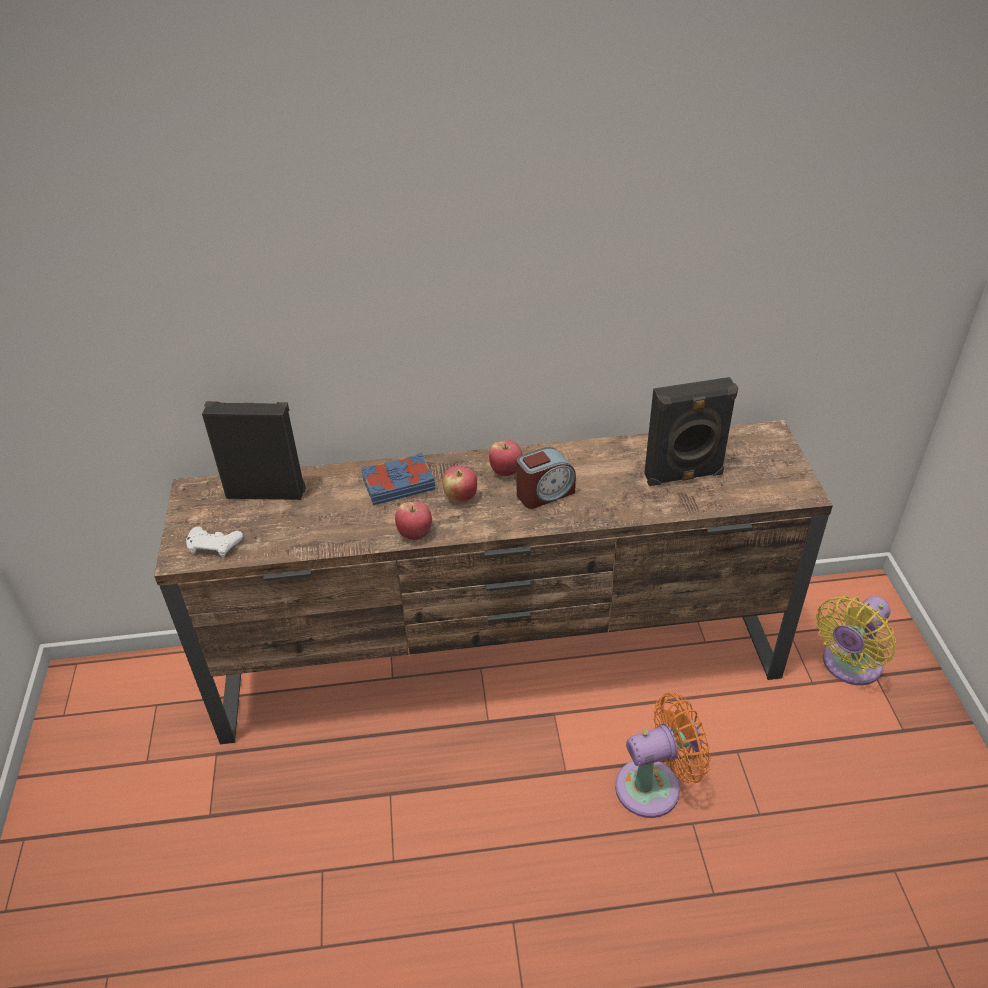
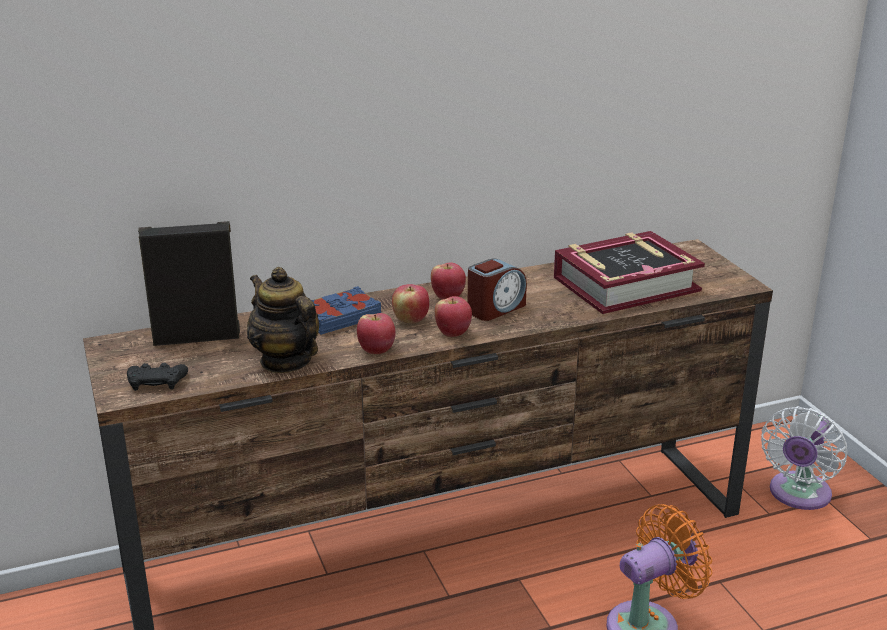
camera: 15 degrees left, 15 degrees down
(214, 545) = (157, 382): white game controller -> black game controller
(331, 535) = (285, 361): none -> teapot
(493, 521) = (453, 333): none -> apple
(684, 476) = (625, 284): black speaker -> book
(848, 666) = (798, 495): yellow fan -> white fan

